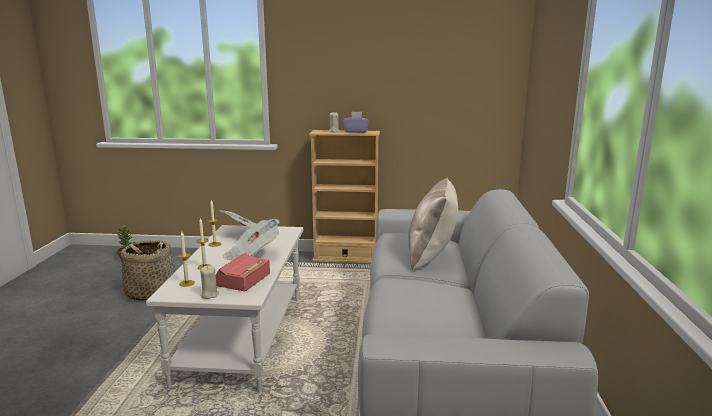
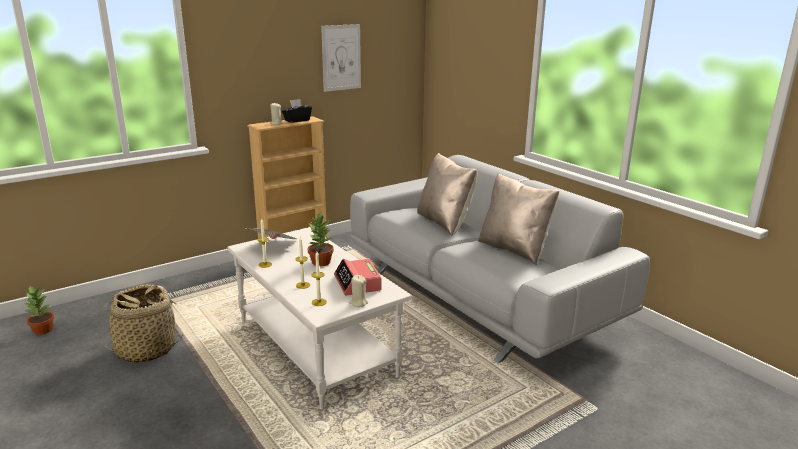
camera: 40 degrees left, 5 degrees up
(252, 255) = (320, 262): newspaper -> potted plant
(356, 131) = (297, 120): purple tissue box -> black tissue box
(418, 76) = (341, 57): none -> picture
(457, 303) = (514, 249): none -> beige pillow

